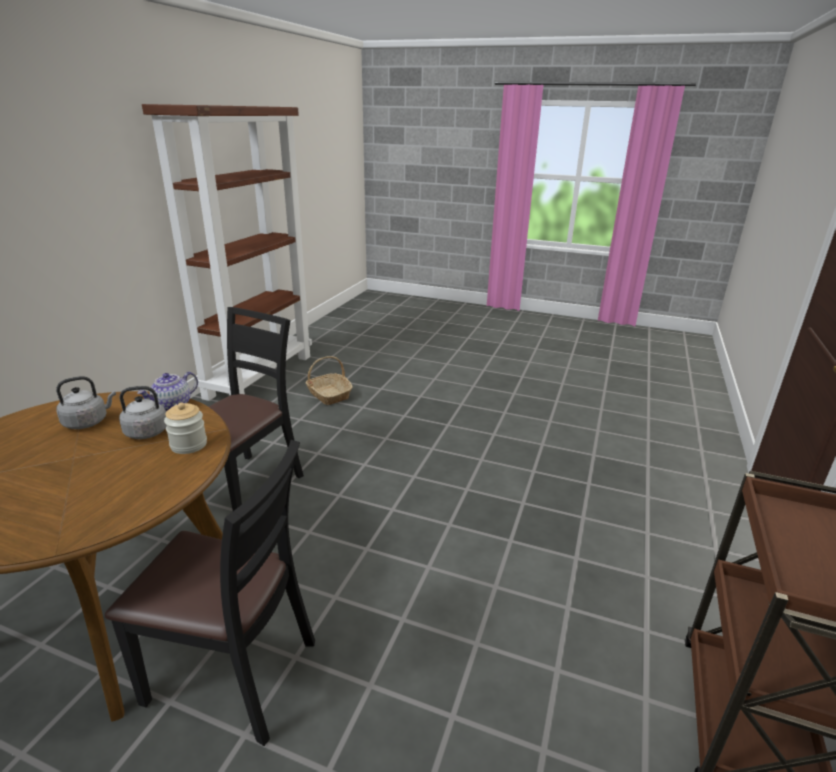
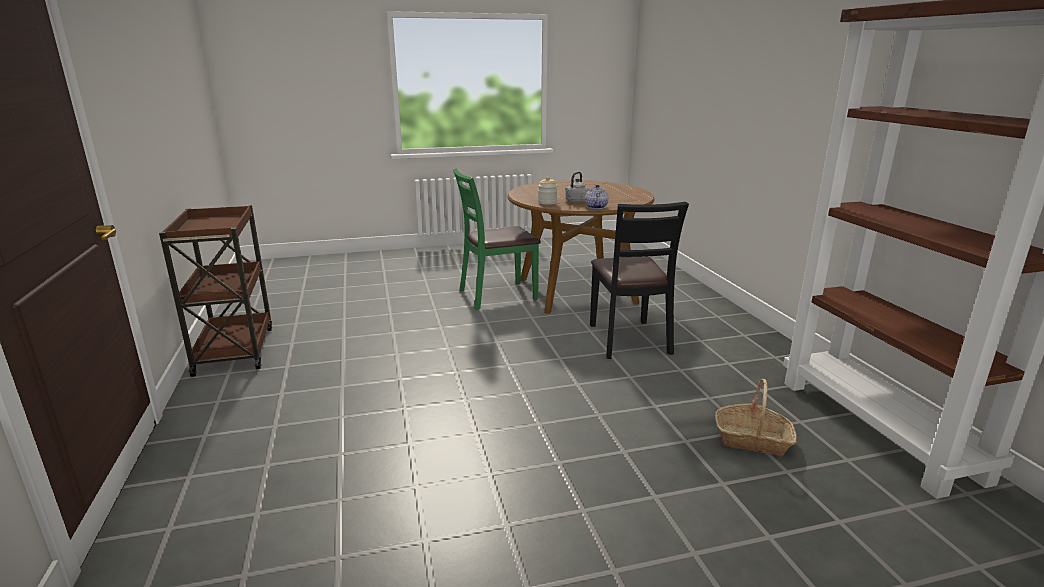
camera: 145 degrees right, 5 degrees down
(88, 422) = (611, 198): grey kettle -> none
(234, 674) = (497, 295): black chair -> green chair

